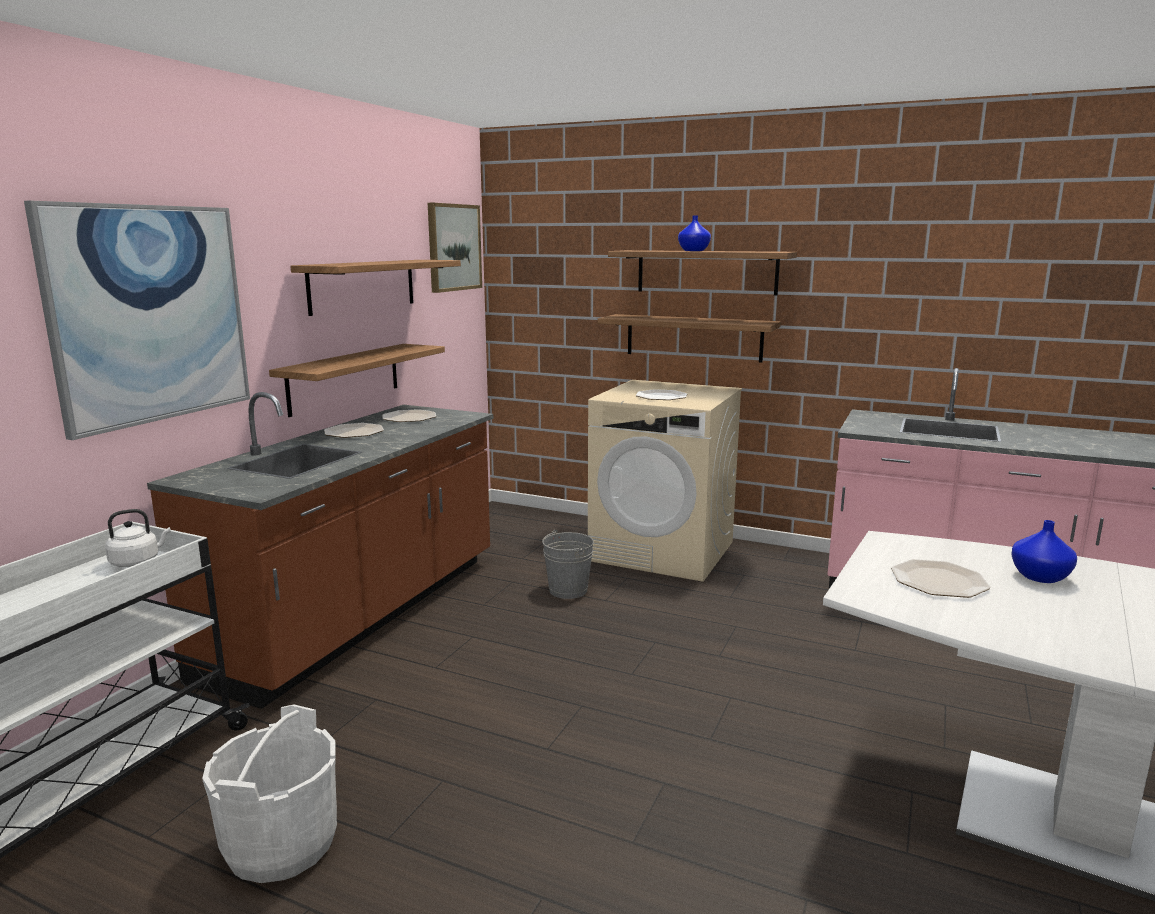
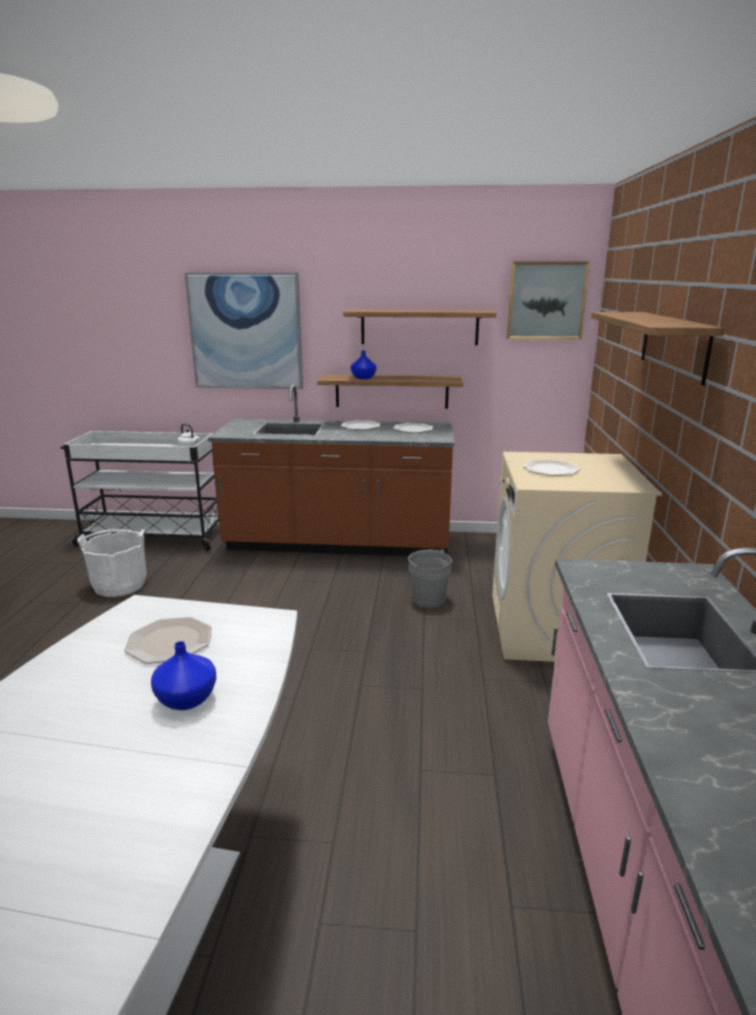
camera: 70 degrees right, 5 degrees up
(693, 251) = (642, 317): blue vase -> blue vase (363, 378)
(693, 337) = (657, 421): shelf -> none

